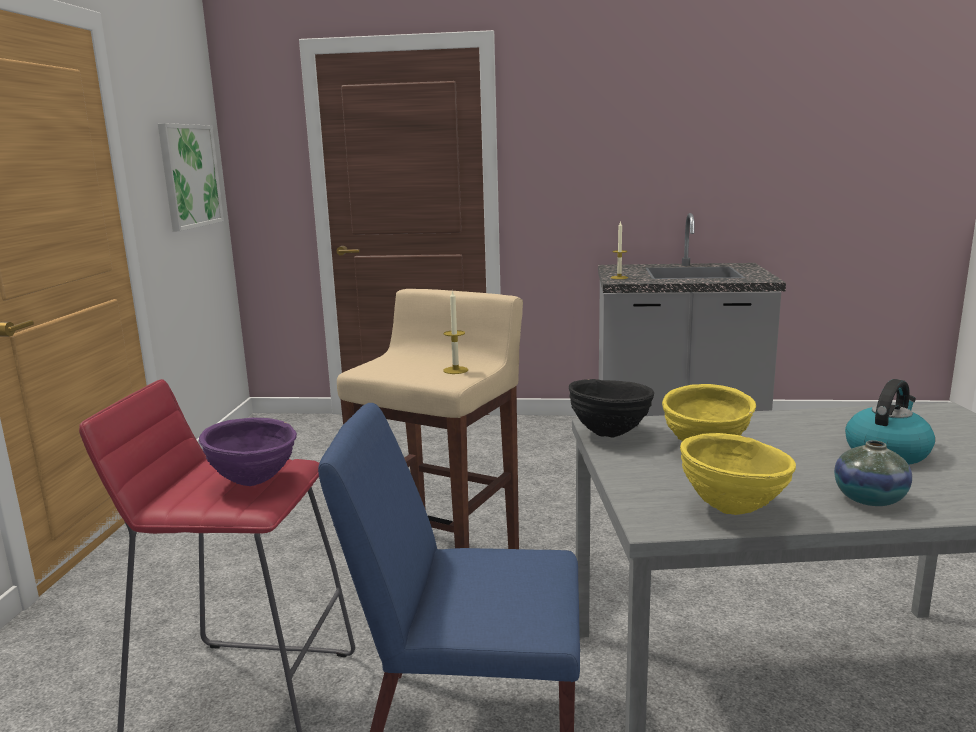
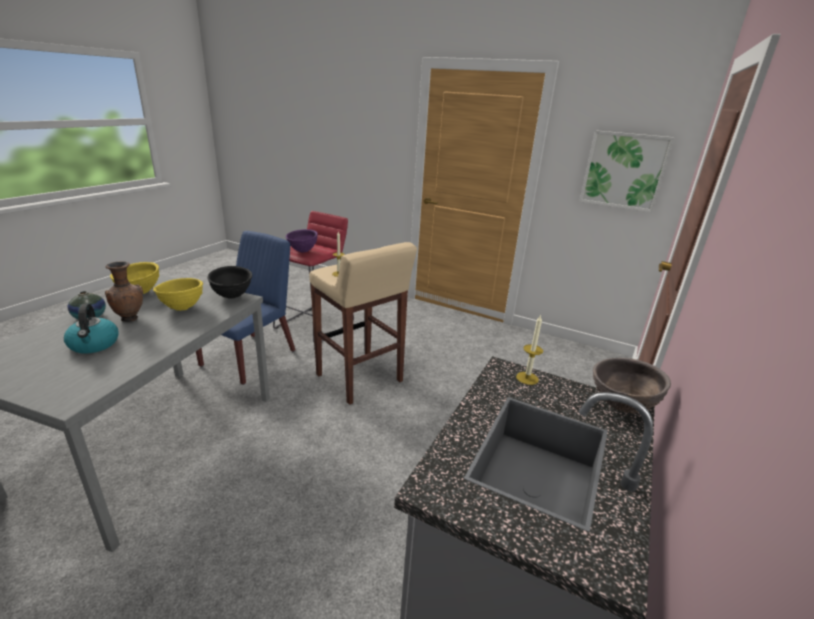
camera: 110 degrees right, 10 degrees up
(614, 267) = (621, 407): none -> brown bowl
(803, 467) = (130, 318): none -> brown vase

